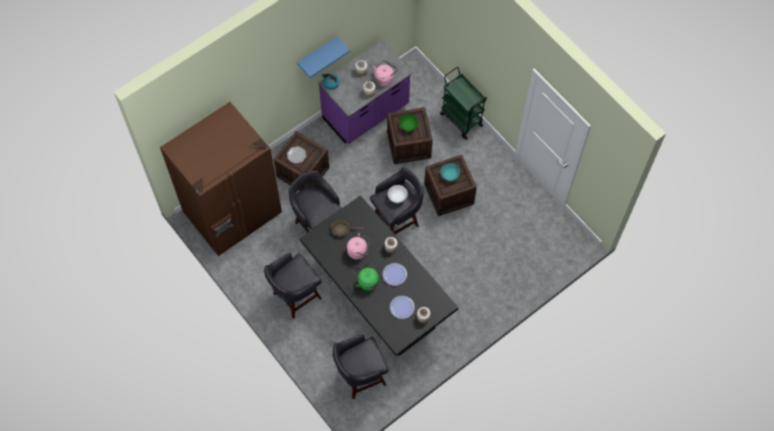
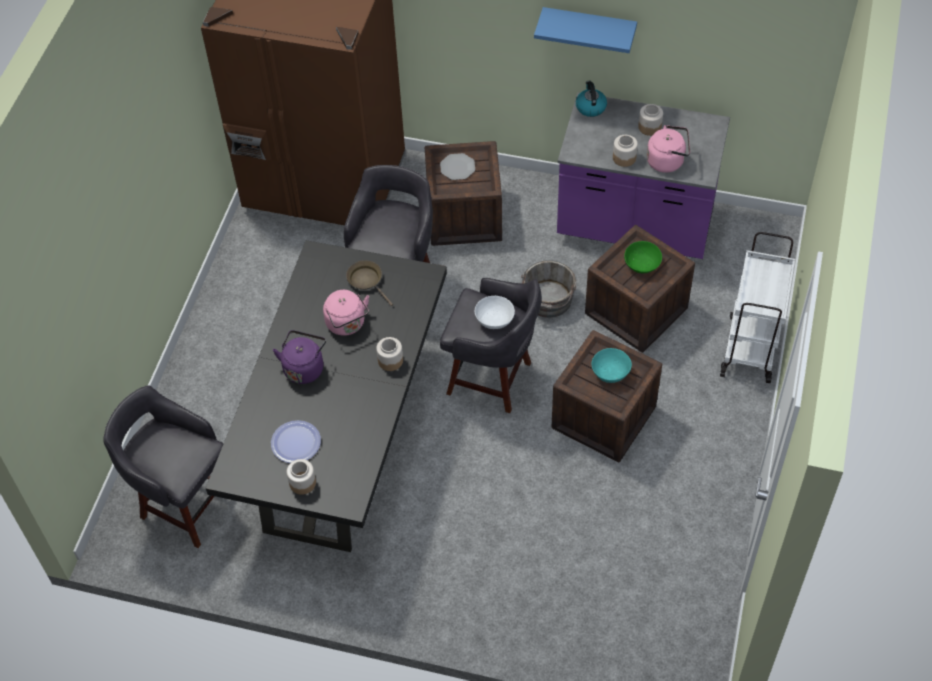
camera: 55 degrees right, 10 degrees down
(295, 297) = (254, 337): grey stool -> none
(367, 281) = (304, 367): green kettle -> purple kettle
(376, 173) = (547, 301): none -> grey bucket
(394, 274) = (346, 395): plate -> none
(461, 120) = (749, 349): green cart -> white cart

